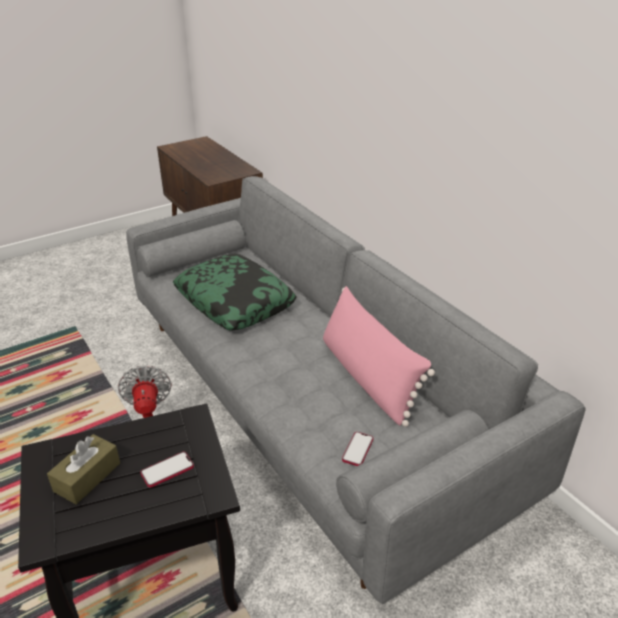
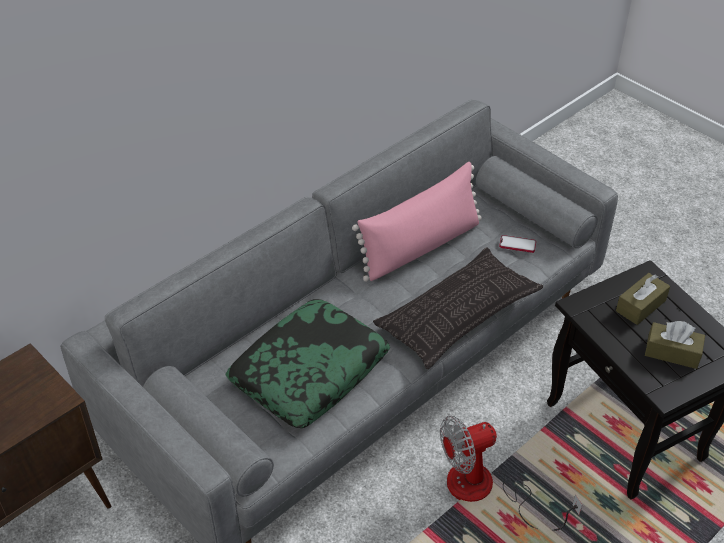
camera: 100 degrees left, 10 degrees up
(167, 470) = (640, 306): phone -> brown tissue box
(267, 387) = (458, 314): none -> pillow

